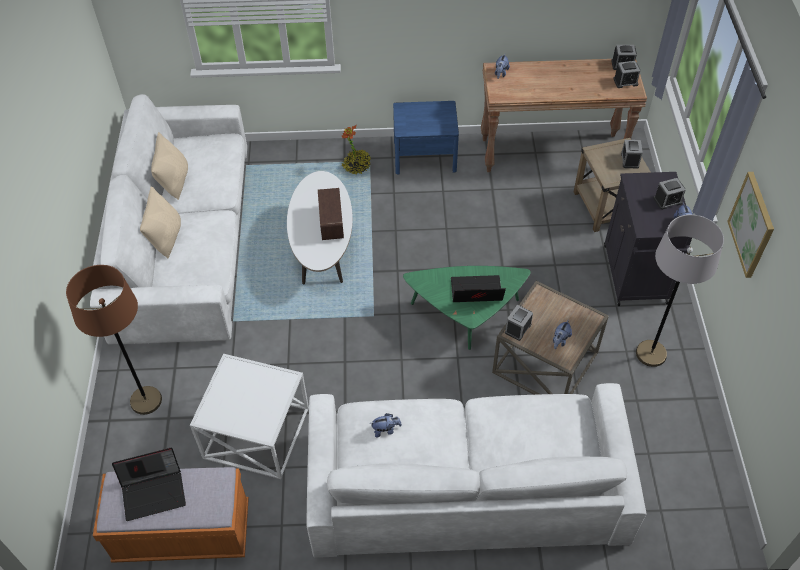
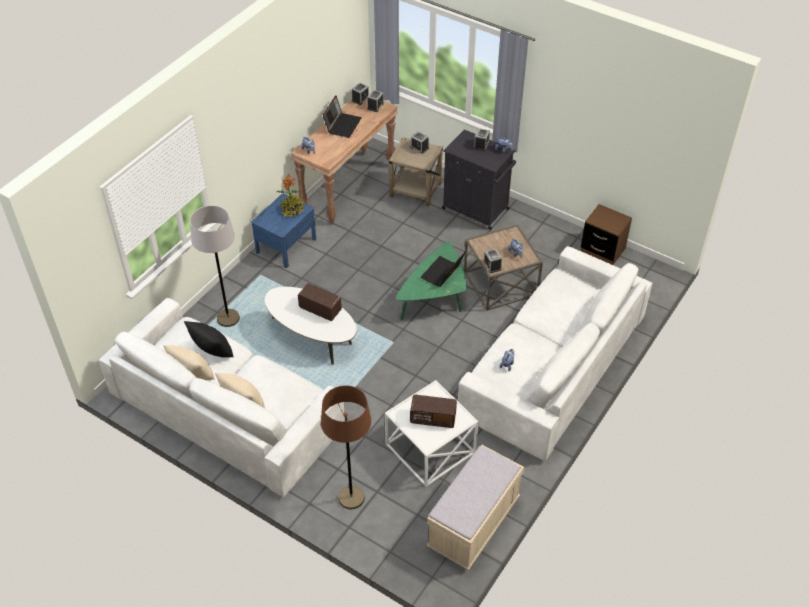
camera: 55 degrees left, 5 degrees down
(154, 491) = (466, 493): laptop -> laptop (342, 125)
(183, 533) = (473, 524): orange bench -> beige bench
(208, 176) = (212, 351): none -> black pillow
(246, 401) = (433, 418): none -> radio
(356, 166) = (257, 283): potted plant -> potted plant (292, 210)
(650, 354) = (534, 236): grey floor lamp -> grey floor lamp (228, 318)
(702, 436) = (602, 250): none -> brown nightstand
(752, 225) = (555, 114): picture -> none

